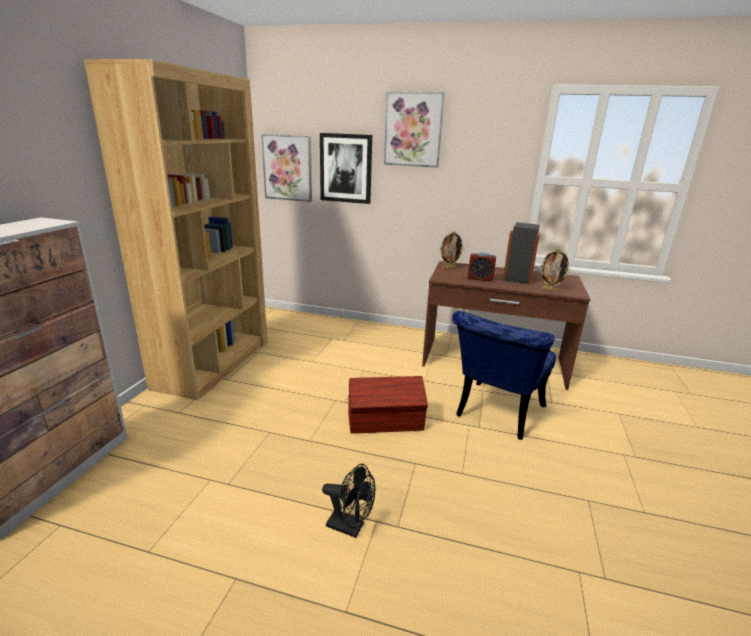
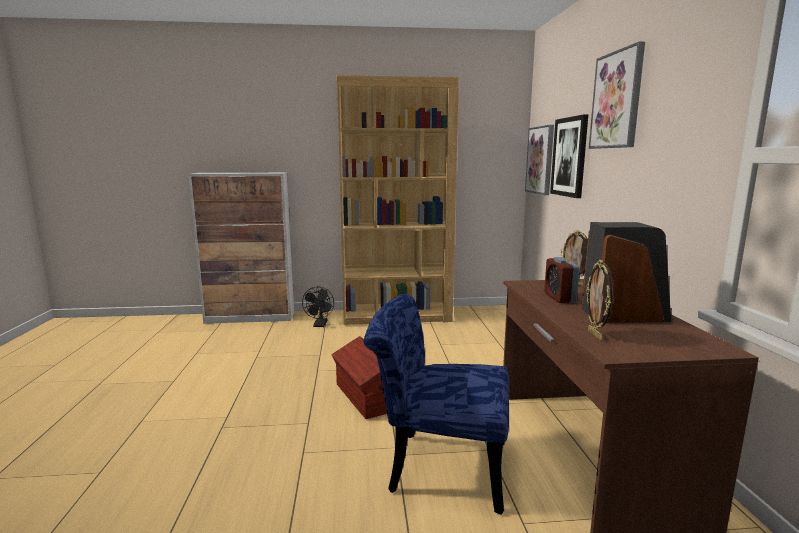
camera: 70 degrees right, 10 degrees down
(350, 527) = (219, 407): black fan -> black fan (320, 325)

